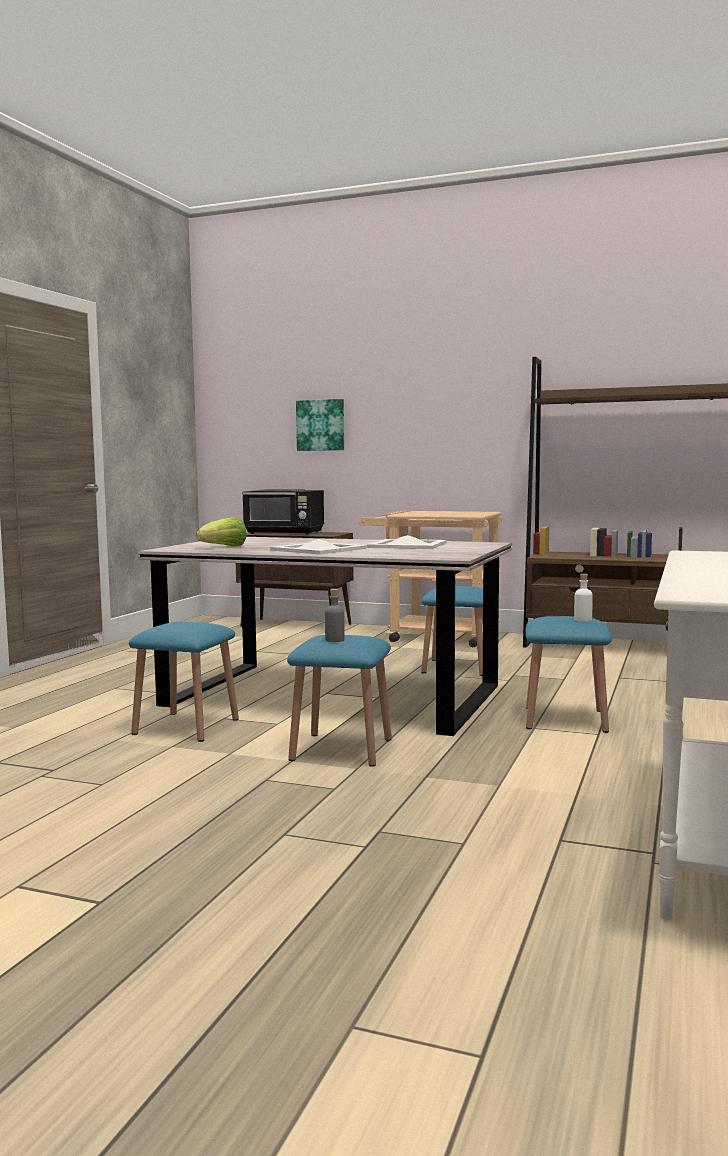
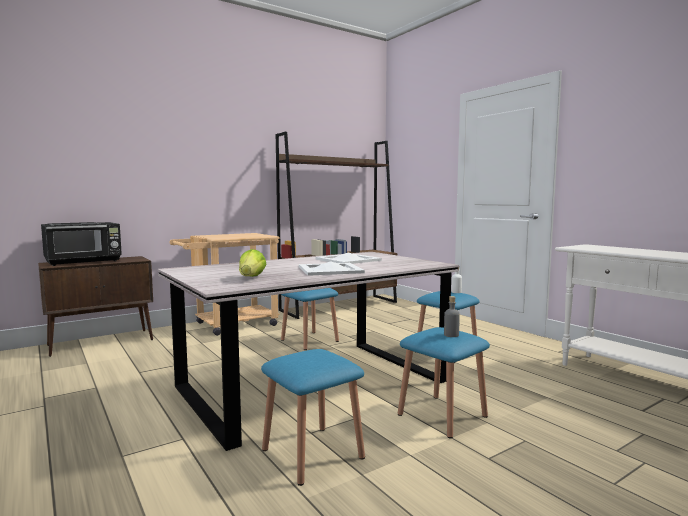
camera: 55 degrees left, 0 degrees up
(321, 425) = (103, 166): picture -> none

